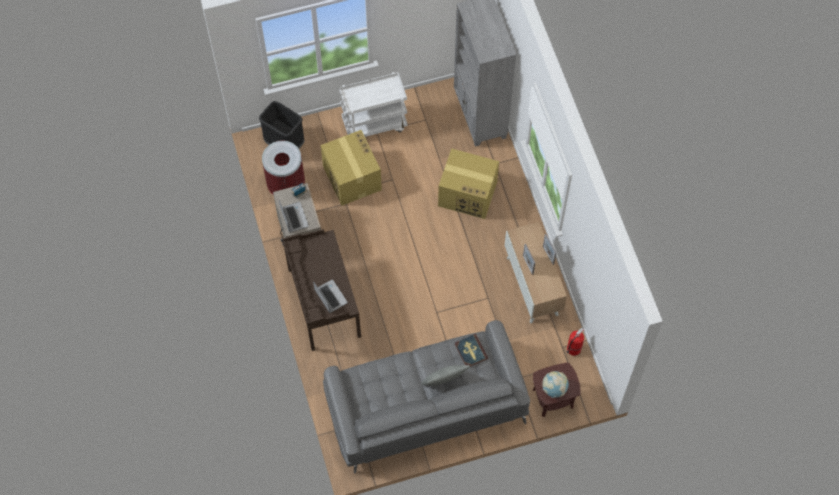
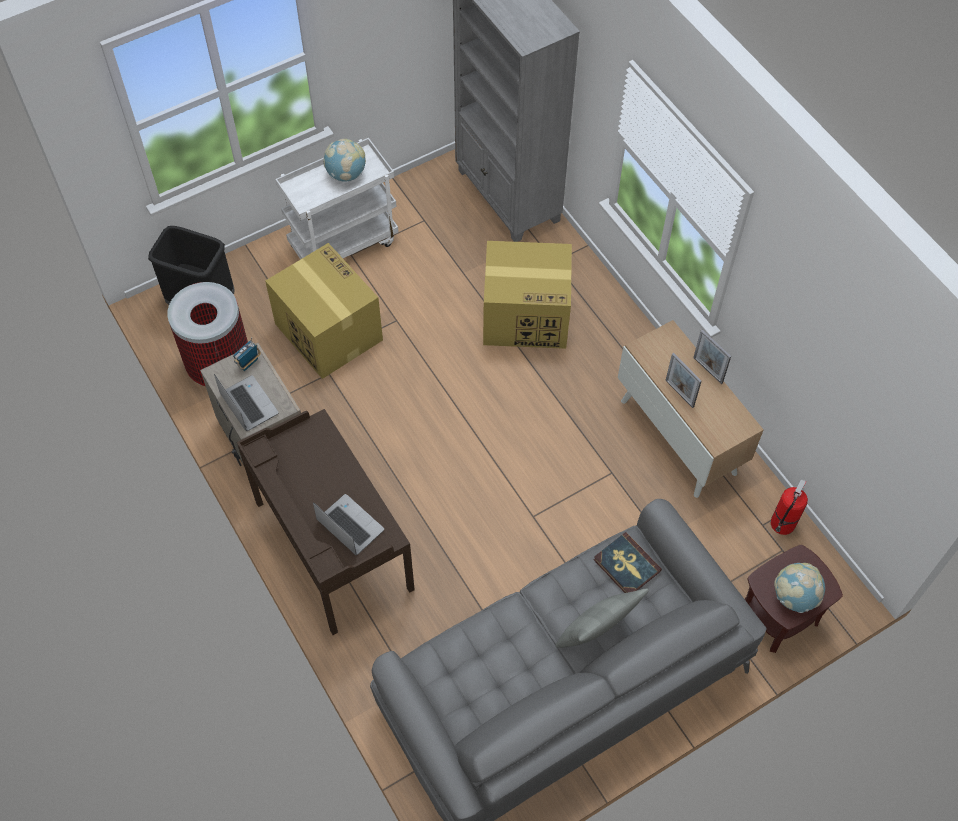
camera: 15 degrees left, 5 degrees down
(380, 92) = (346, 174): none -> globe

